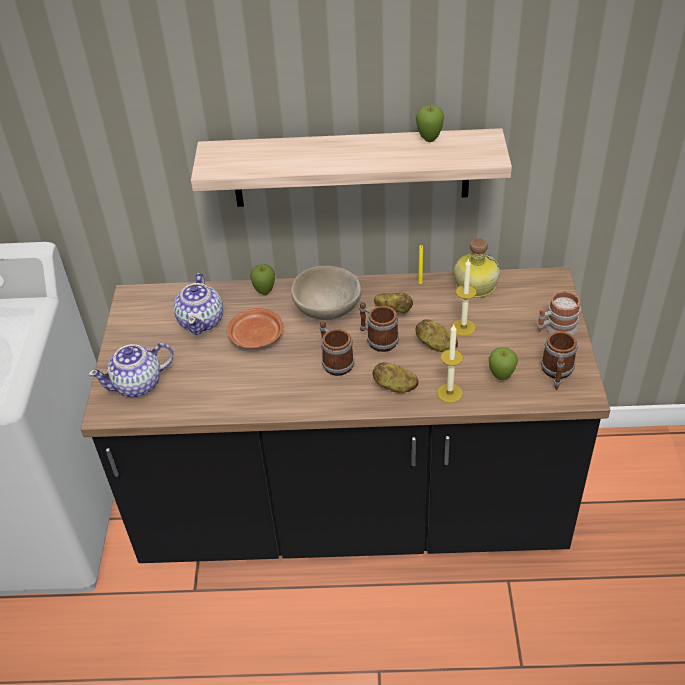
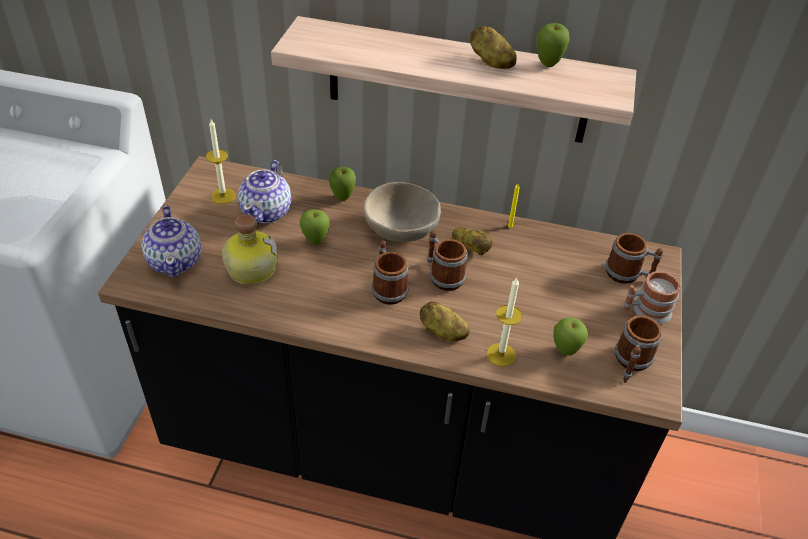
camera: 10 degrees right, 0 degrees up
(138, 384) = (176, 261): teapot -> teapot turned 90 degrees counterclockwise
(256, 337) = (315, 241): brown plate -> apple
(435, 345) = (503, 297): potato -> potato (490, 61)
(463, 327) = (541, 285): candle -> candle (223, 196)
(474, 285) = (568, 242): bottle -> bottle (250, 268)
(533, 300) = (628, 275): none -> mug

